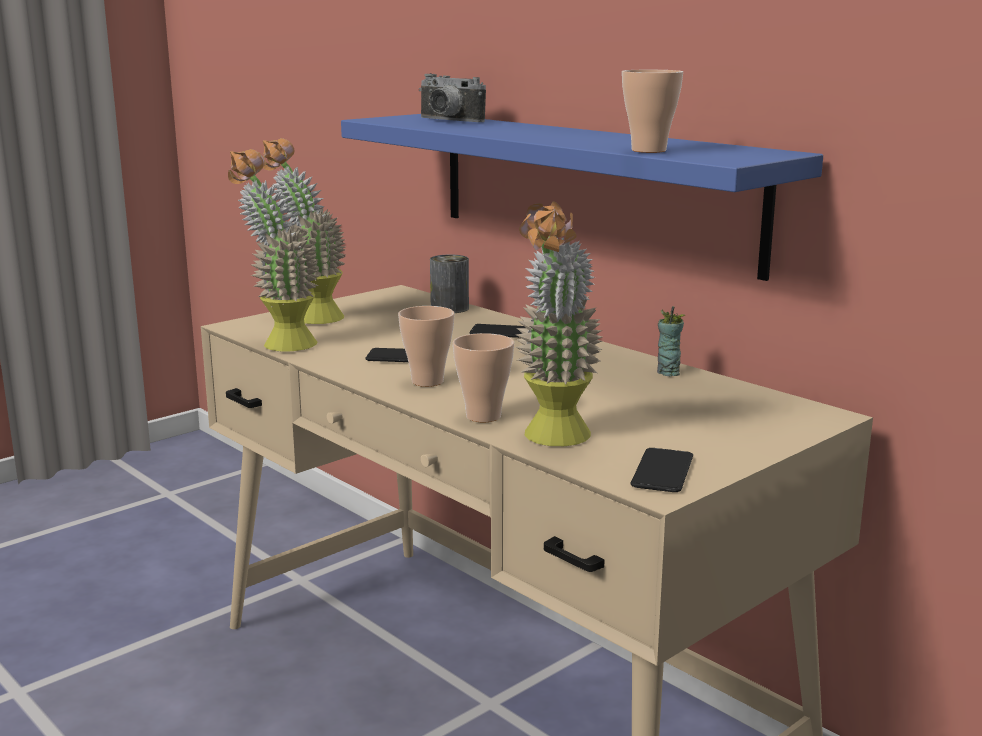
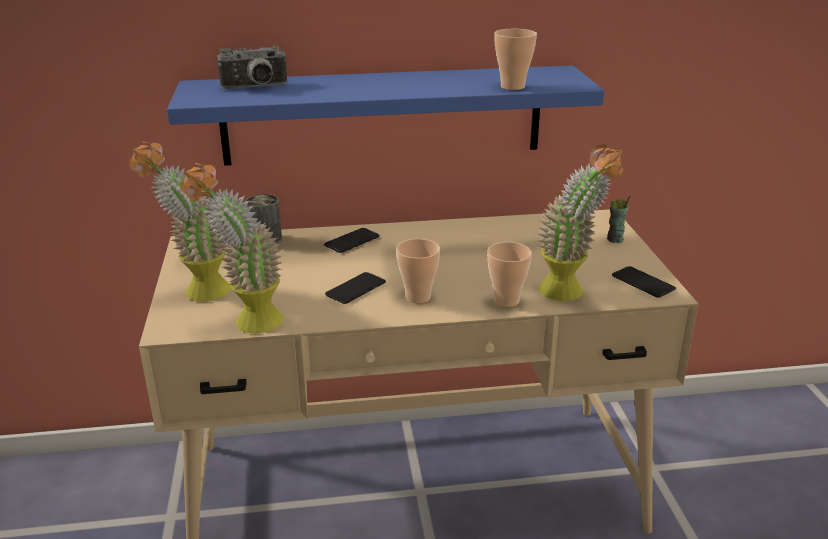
camera: 55 degrees left, 10 degrees up
(668, 372) = (493, 226): cup -> cup (615, 239)

